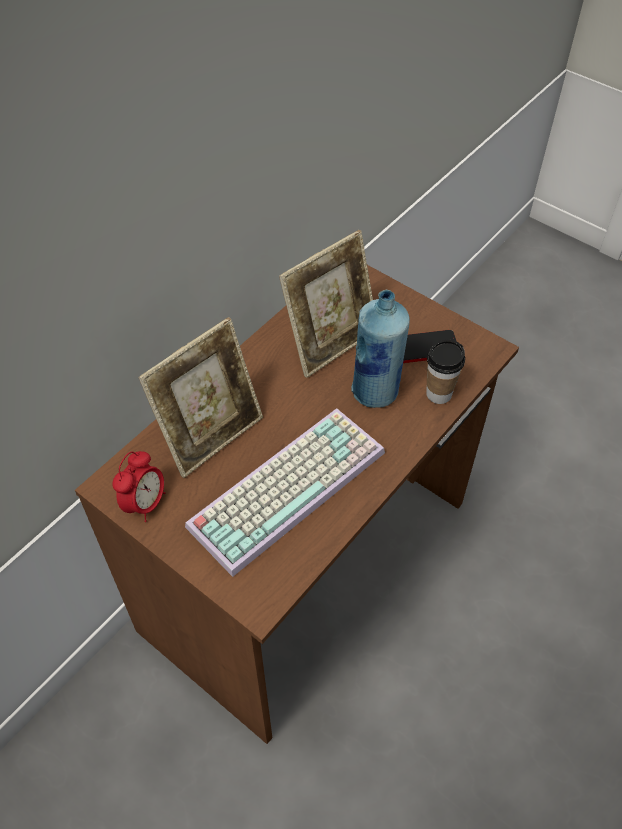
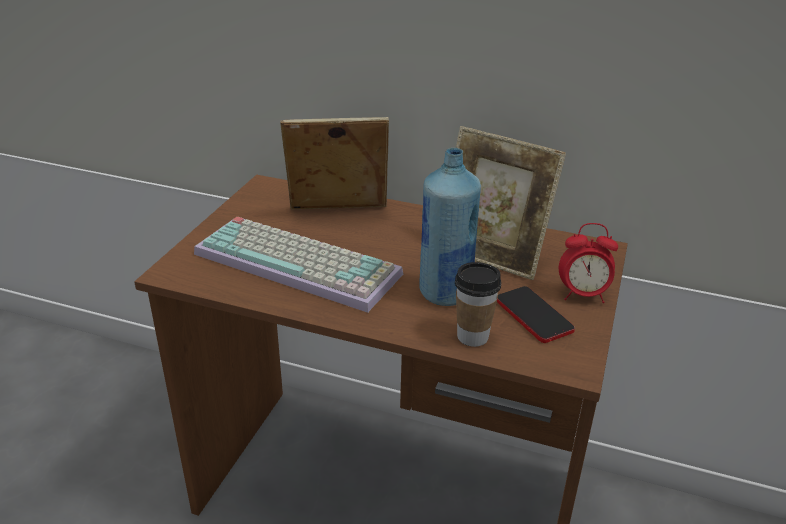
camera: 70 degrees right, 20 degrees down
(145, 503) = (254, 202): alarm clock -> alarm clock (582, 295)
(211, 435) = (338, 216): picture frame -> picture frame turned 150 degrees clockwise

